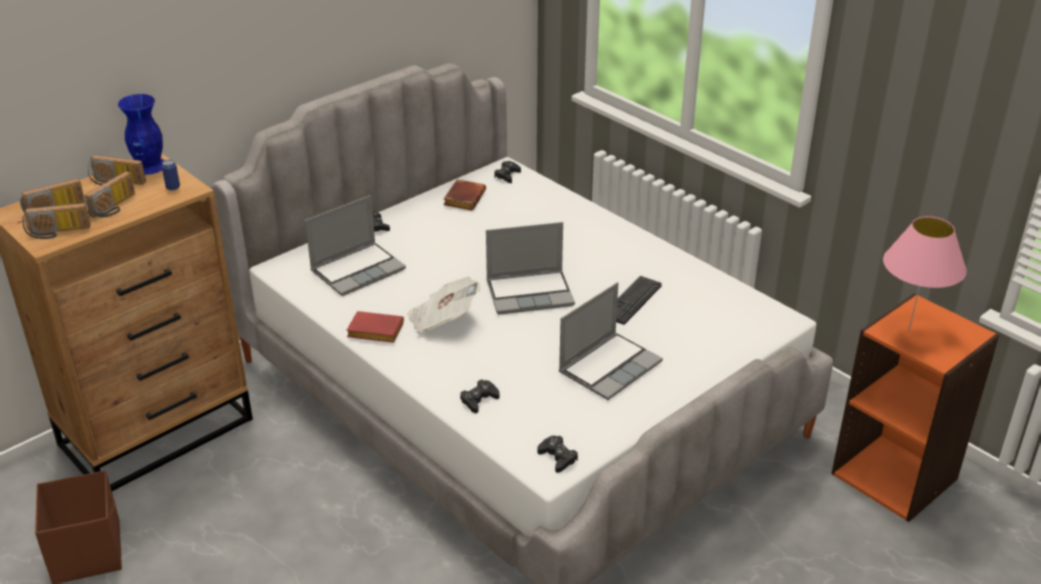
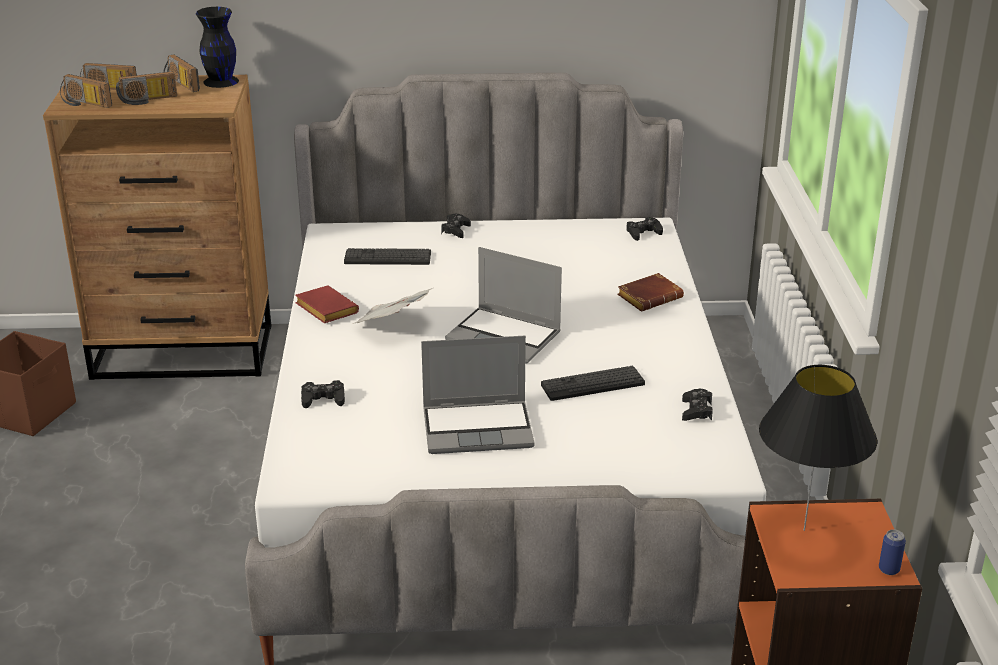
camera: 40 degrees right, 5 degrees down
(149, 166) = (220, 81): blue vase -> black vase
(173, 187) = (209, 101): can -> can (889, 569)
(358, 270) = (387, 258): laptop -> keyboard
(463, 198) = (570, 237): brown book -> brown book (650, 297)
(557, 457) = (313, 476): black game controller -> black game controller (696, 411)
(908, 332) = (803, 530): pink table lamp -> black table lamp

